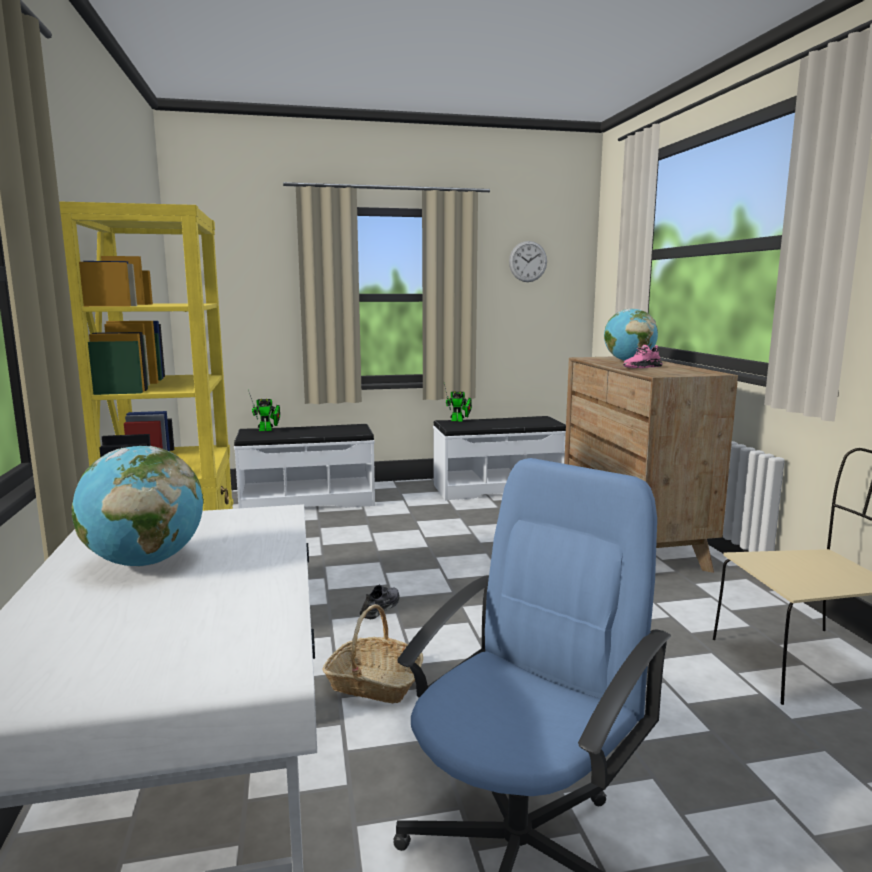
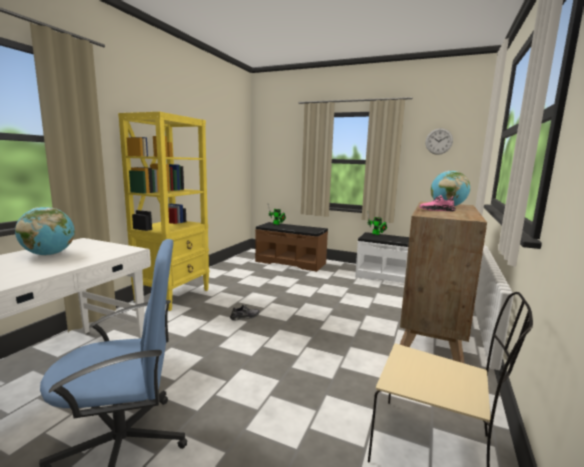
camera: 35 degrees right, 0 degrees up
(307, 501) = (290, 262): white bench -> brown bench
(373, 683) = (190, 346): basket -> none

